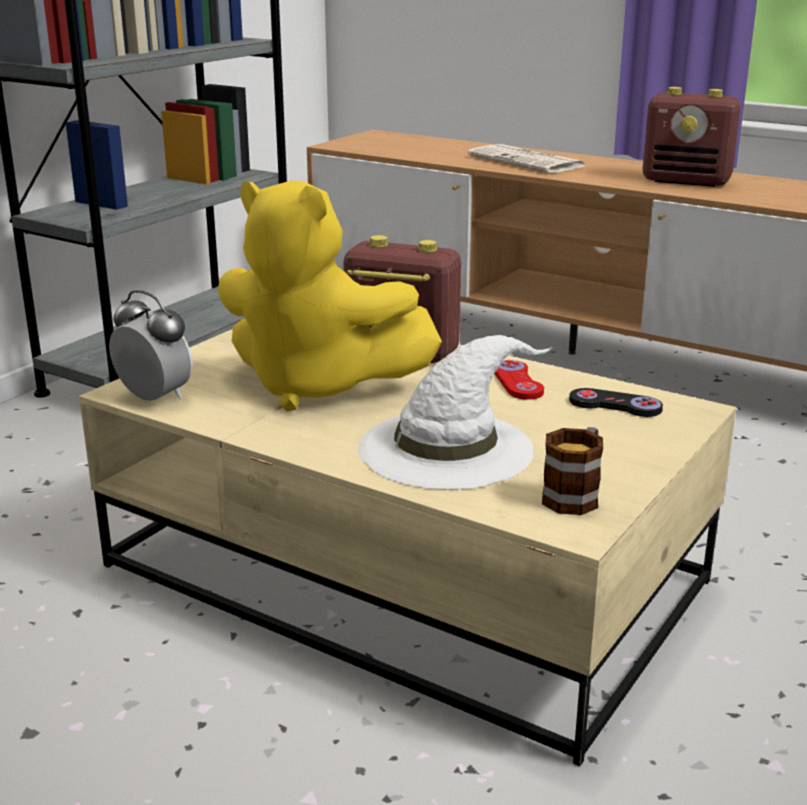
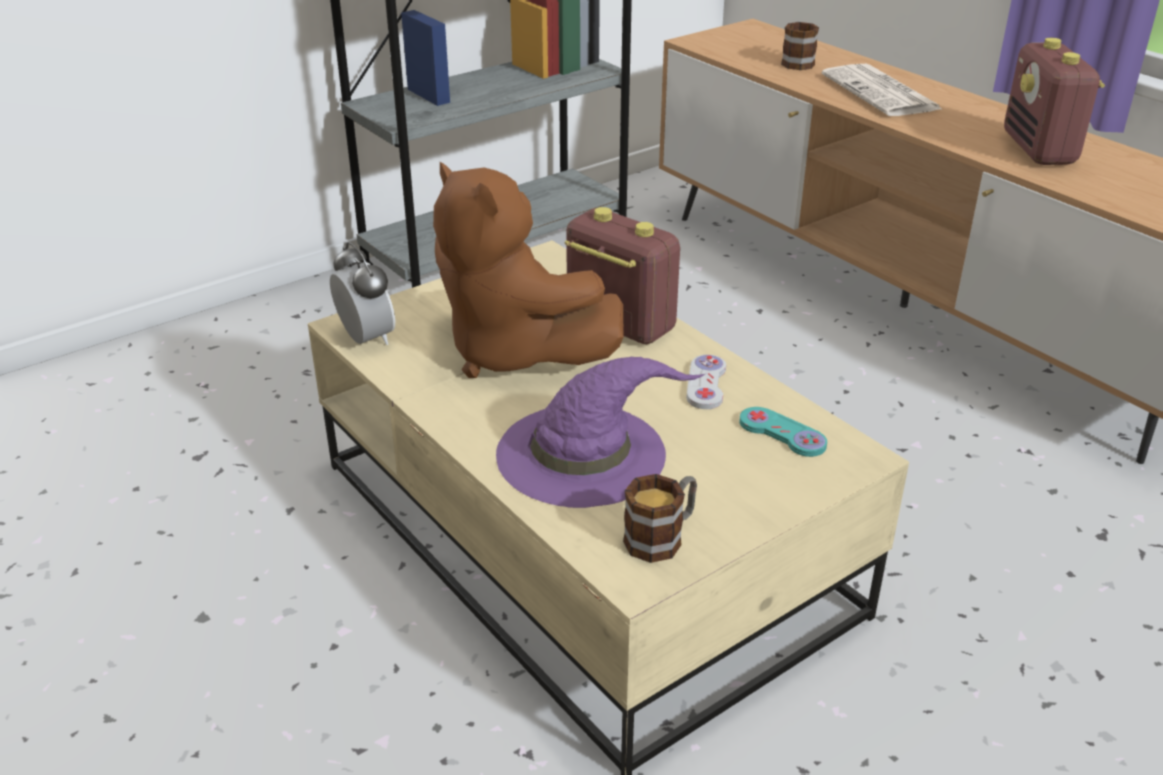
camera: 20 degrees right, 10 degrees up
(317, 386) = (514, 352): yellow plush toy -> brown plush toy
(437, 150) = (796, 62): none -> mug
(448, 447) = (583, 453): white hat -> purple hat
(517, 382) = (706, 384): red game controller -> white game controller
(615, 405) = (782, 434): black game controller -> turquoise game controller
(687, 181) = (1039, 150): radio -> radio turned 45 degrees clockwise

